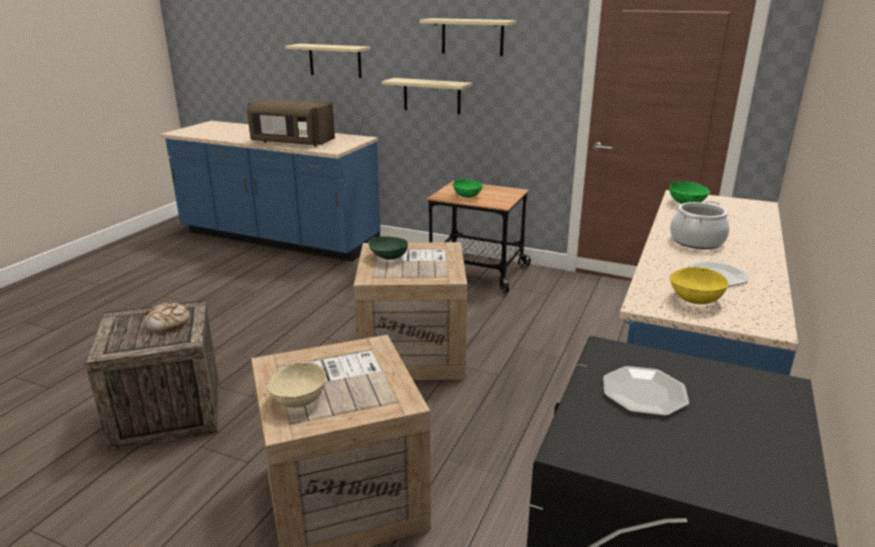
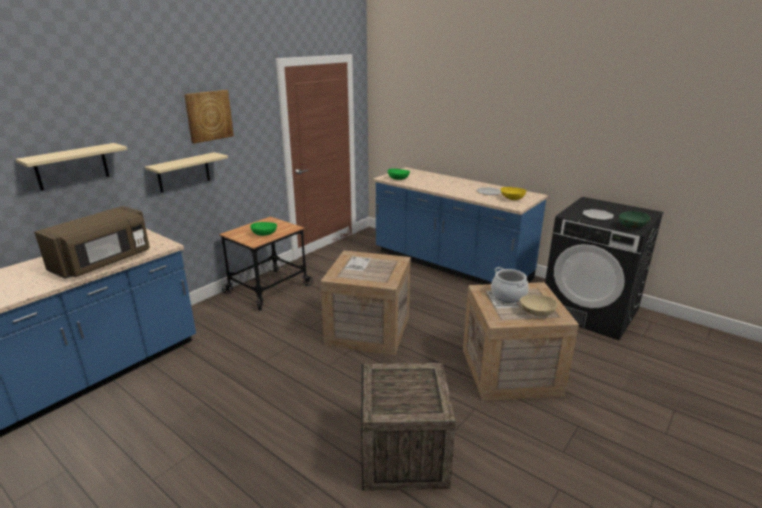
camera: 75 degrees left, 0 degrees up
(168, 324) = (400, 381): bread -> none
(388, 257) = (355, 274): green bowl -> green bowl (632, 227)
(472, 37) = (208, 116): beige shelf -> picture
(697, 241) = (450, 187): cooking pot -> cooking pot (508, 295)

